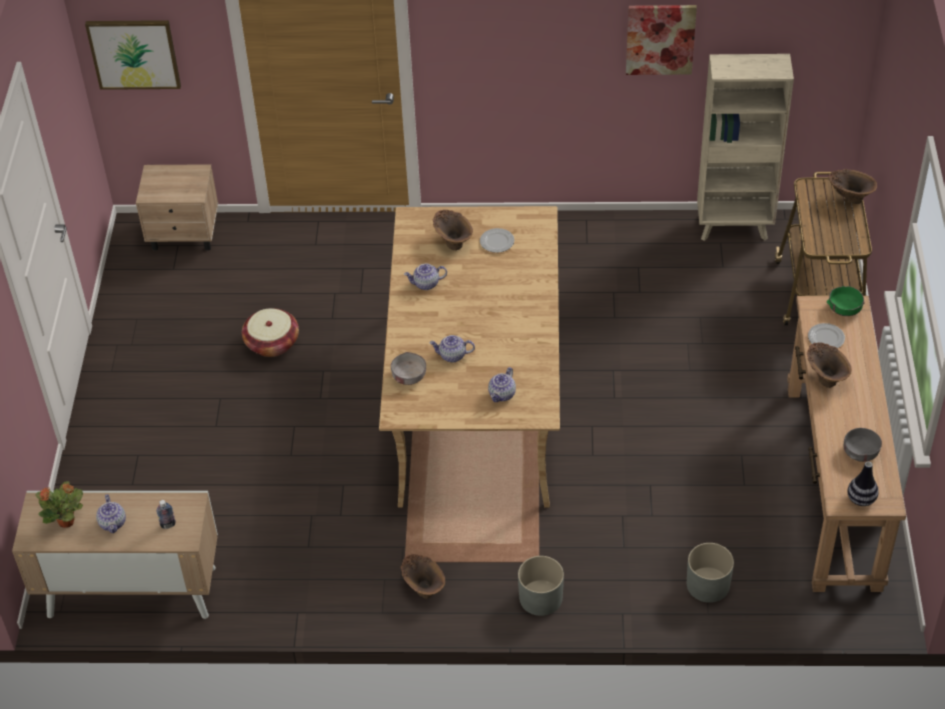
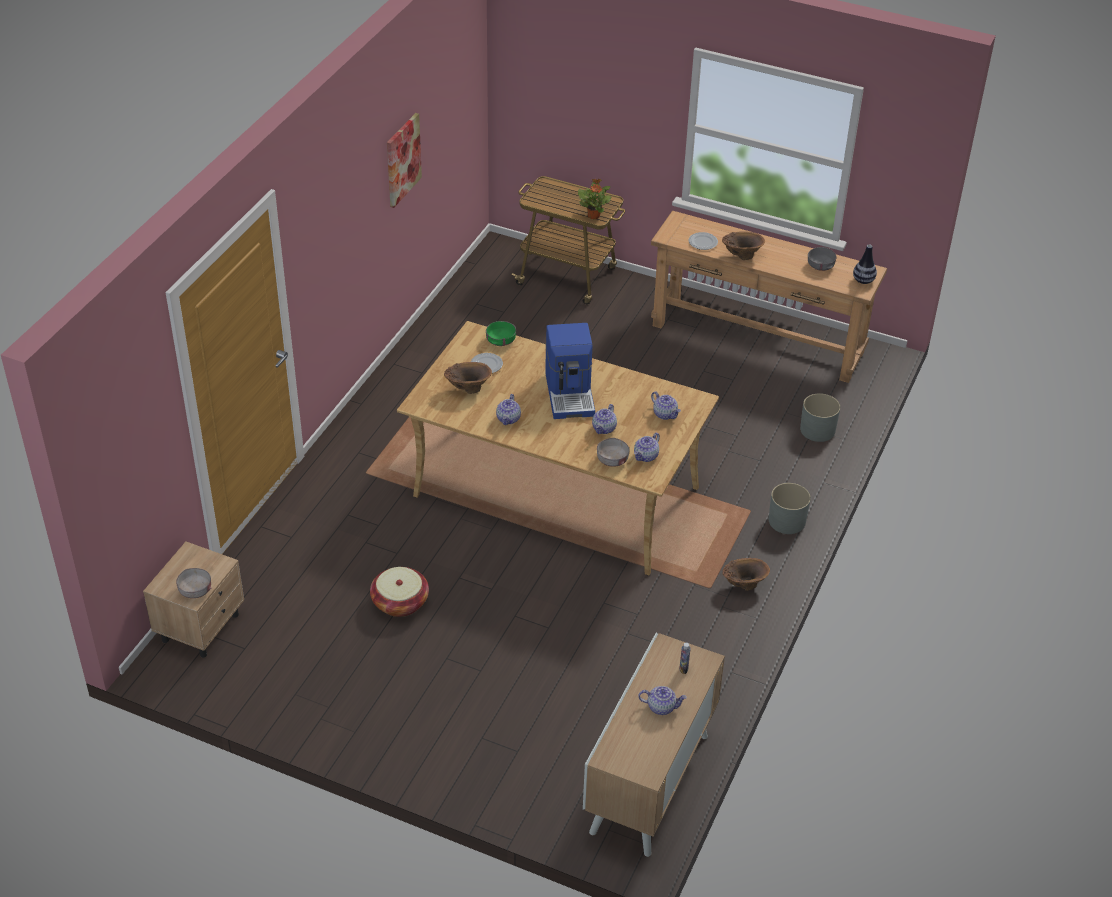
camera: 70 degrees left, 5 degrees down
(67, 521) = (642, 740): potted plant -> potted plant (594, 215)
(134, 53) = (123, 468): picture -> none
(157, 192) = (195, 590): none -> grey bowl
(428, 399) = (646, 456): none -> teapot
(491, 314) = (570, 393): none -> coffee machine
(734, 227) = (465, 291): beige bookcase -> none
(845, 309) = (679, 224): green bowl -> green bowl (501, 340)
(849, 197) = (559, 186): brown vase -> none

